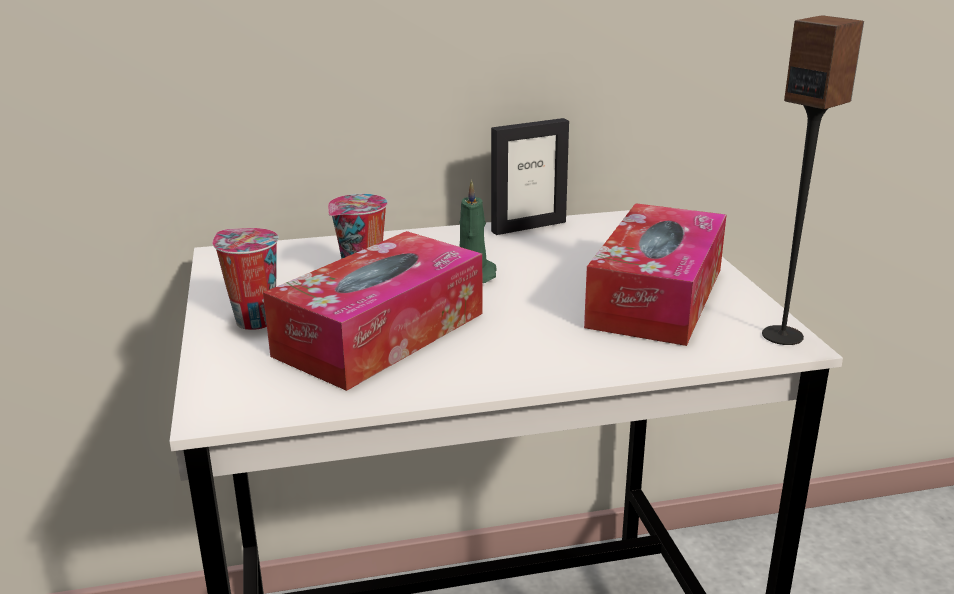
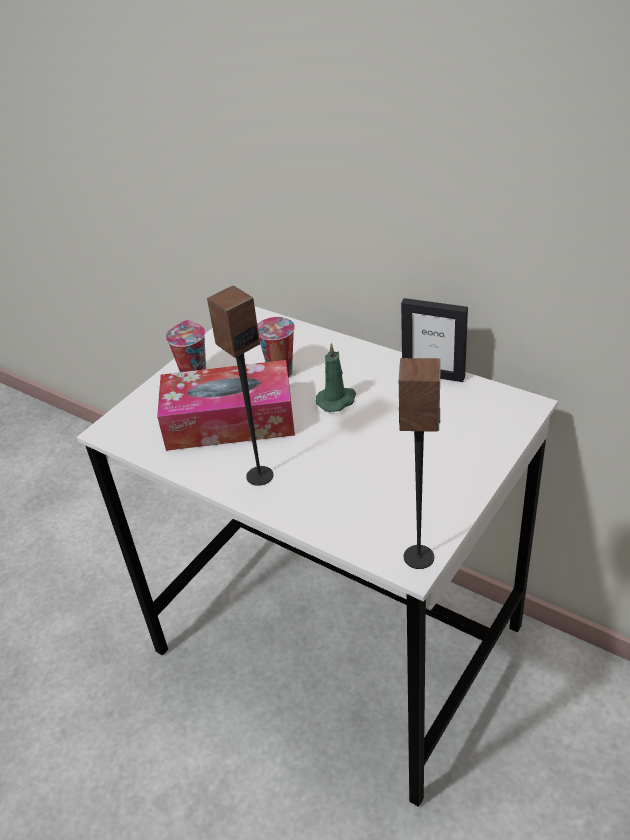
camera: 50 degrees right, 15 degrees up
(511, 357) = (259, 475): none -> speaker
(656, 297) = (403, 480): tissue box -> none

